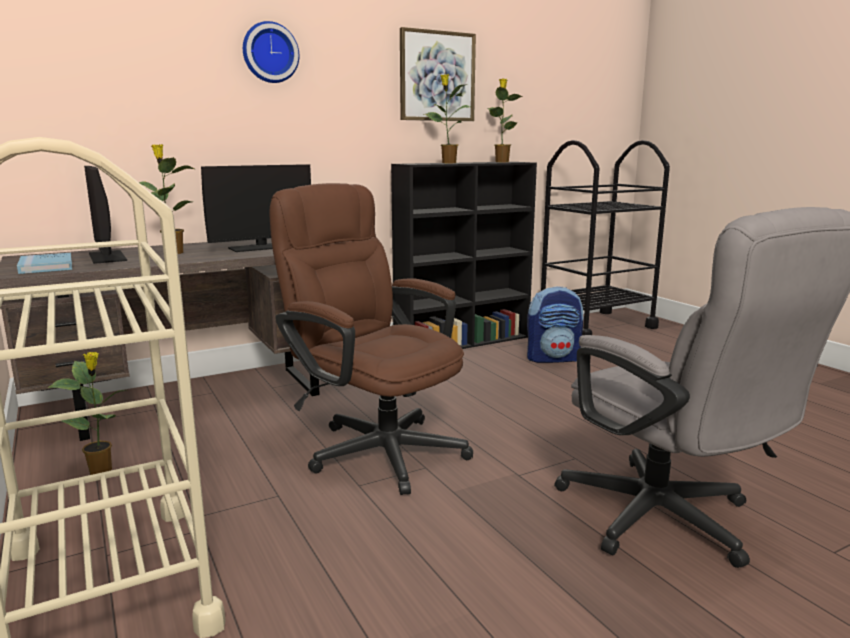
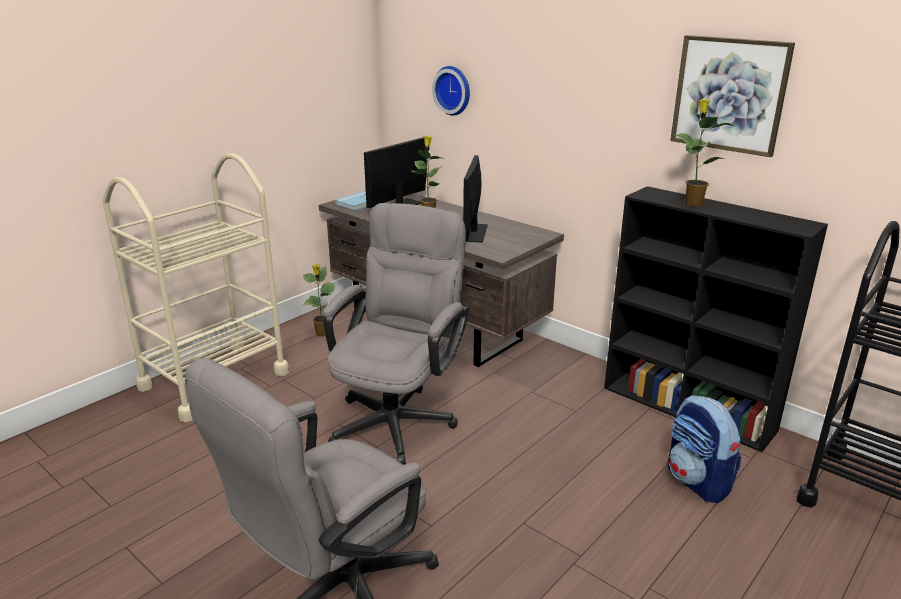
camera: 70 degrees right, 10 degrees up
(261, 247) = (473, 233): monitor -> monitor turned 60 degrees clockwise
(269, 53) = (551, 60): wall clock -> wall clock (454, 90)
(375, 447) = (398, 416): brown office chair -> grey office chair
(501, 162) = (782, 220): potted plant -> none

